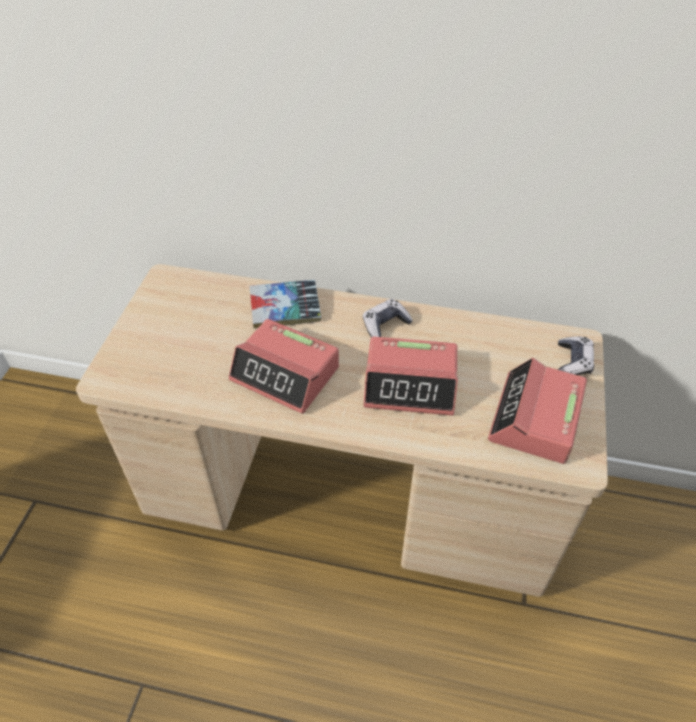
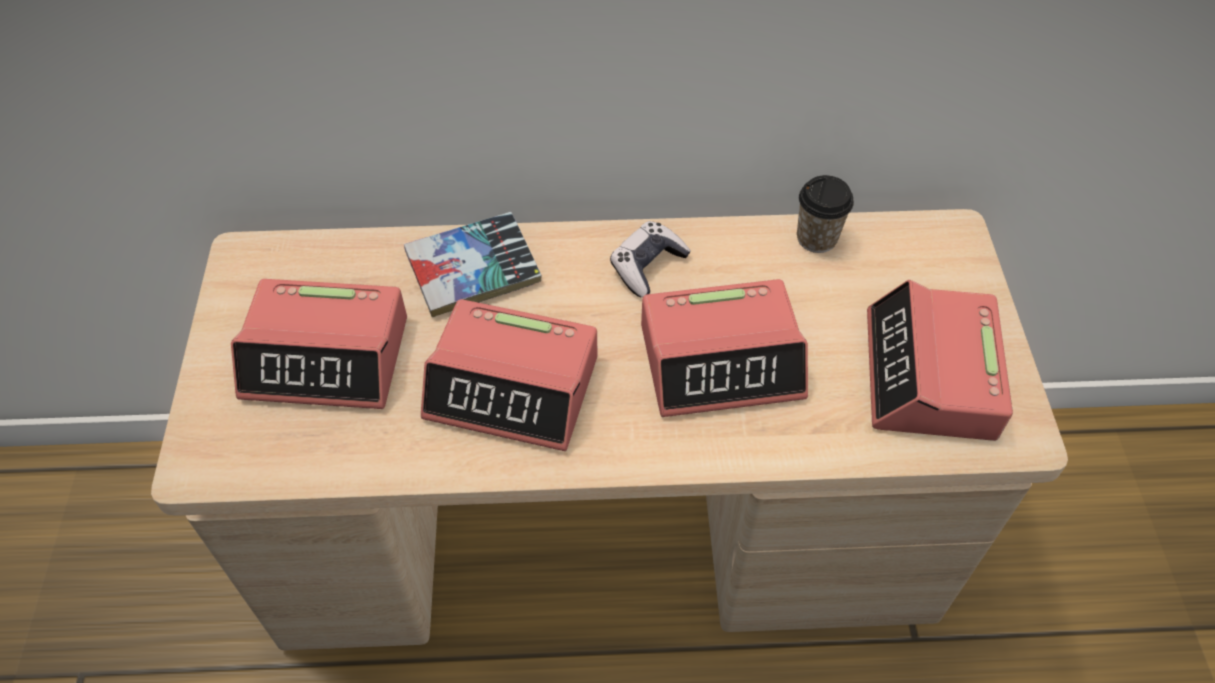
camera: 15 degrees left, 5 degrees up
(190, 338) = (327, 357): none -> alarm clock
(492, 328) = (816, 238): none -> cup
(573, 362) = (955, 269): game controller -> none

